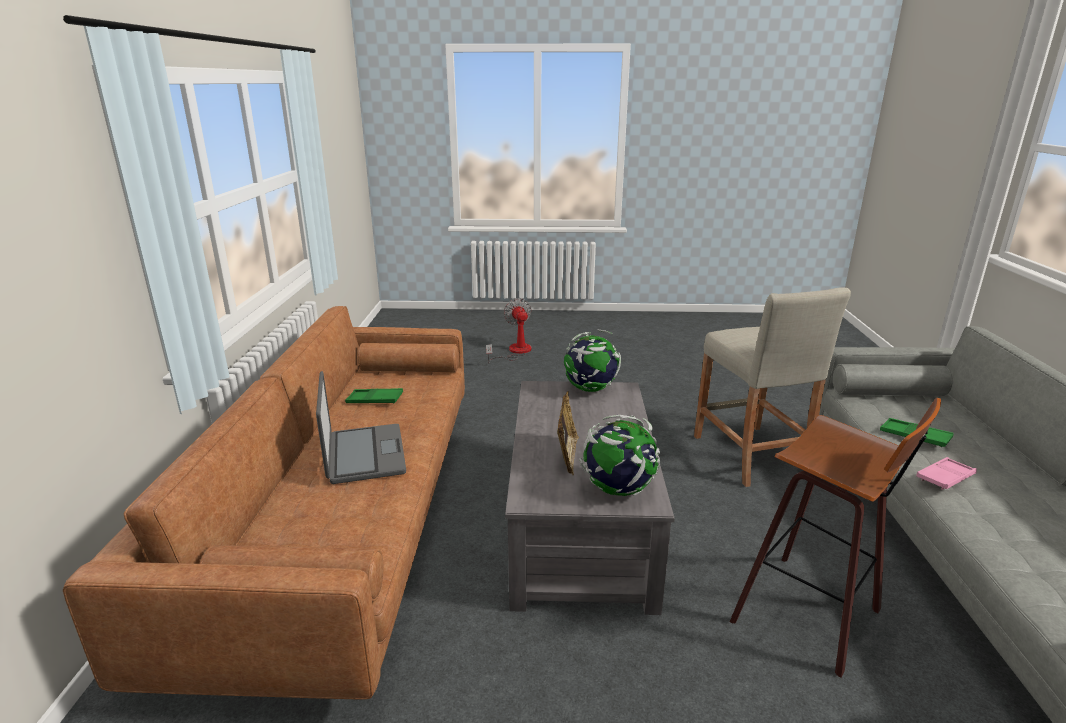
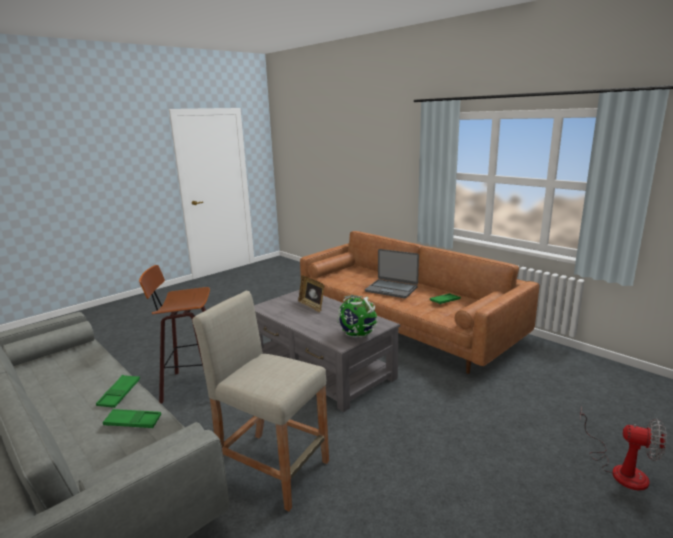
camera: 135 degrees right, 5 degrees down
(618, 489) = (277, 305): globe -> none
(945, 477) = (119, 394): pink tray -> green tray

